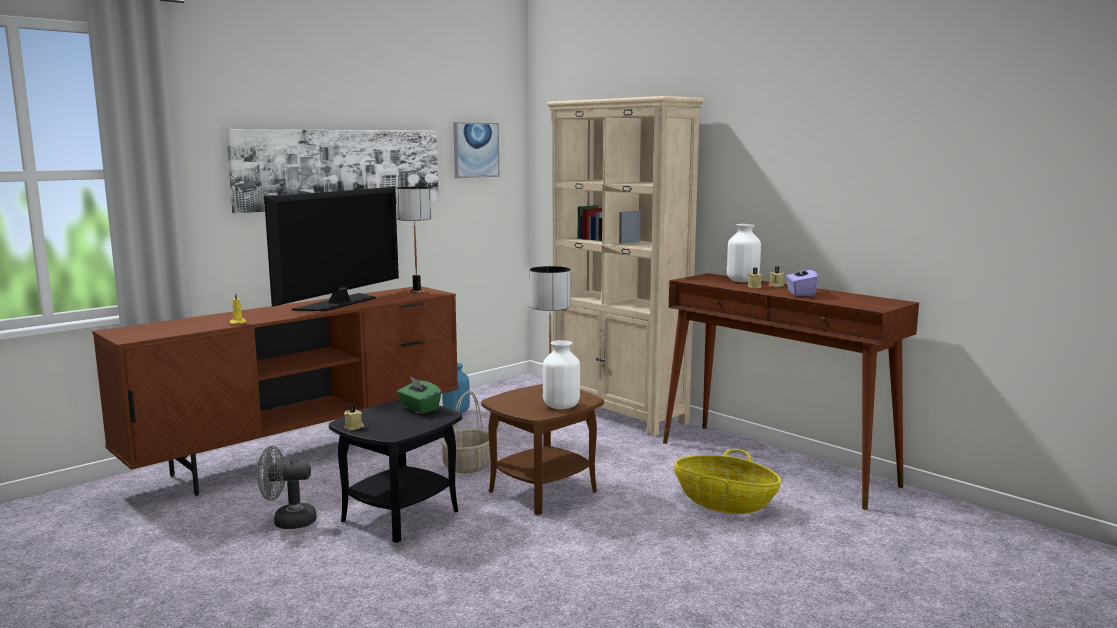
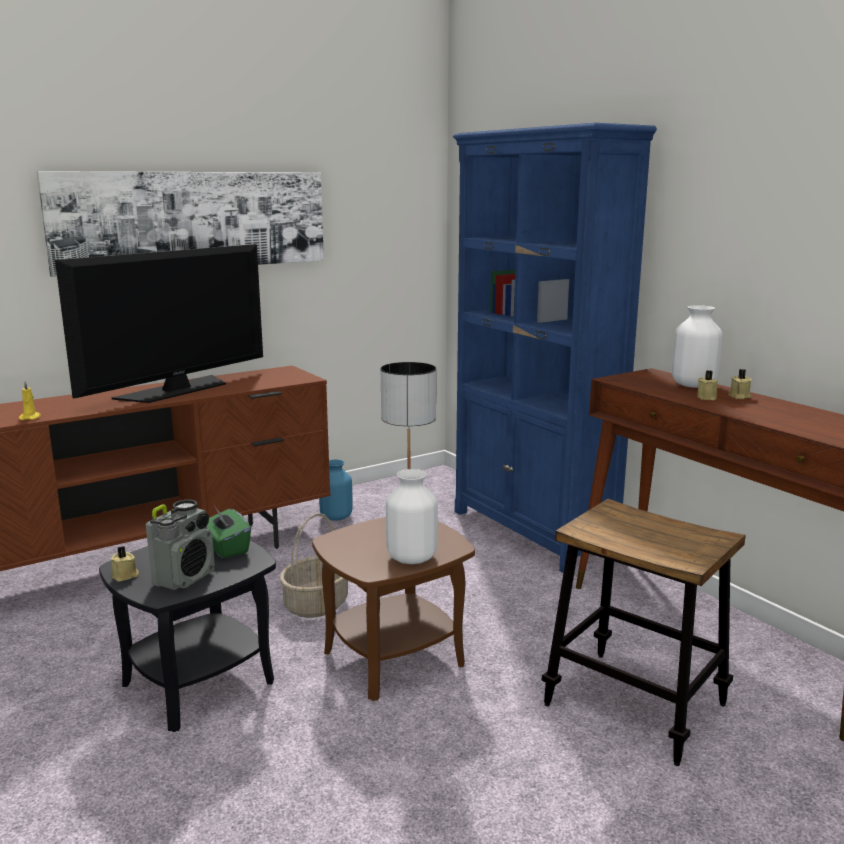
camera: 10 degrees right, 5 degrees up
(287, 522) = (60, 679): grey fan -> none
(400, 425) = (185, 577): none -> radio
(416, 291) = (282, 375): table lamp -> none
(475, 150) = (375, 196): picture -> none
(619, 413) = (532, 533): beige bookcase -> blue bookcase
(724, 503) = (635, 705): basket -> stool
(800, 294) = (771, 414): purple tissue box -> none

